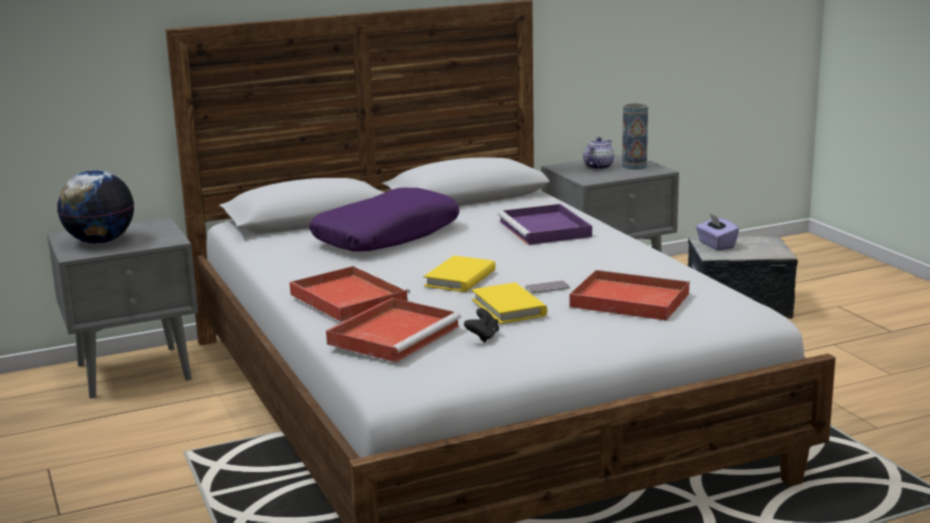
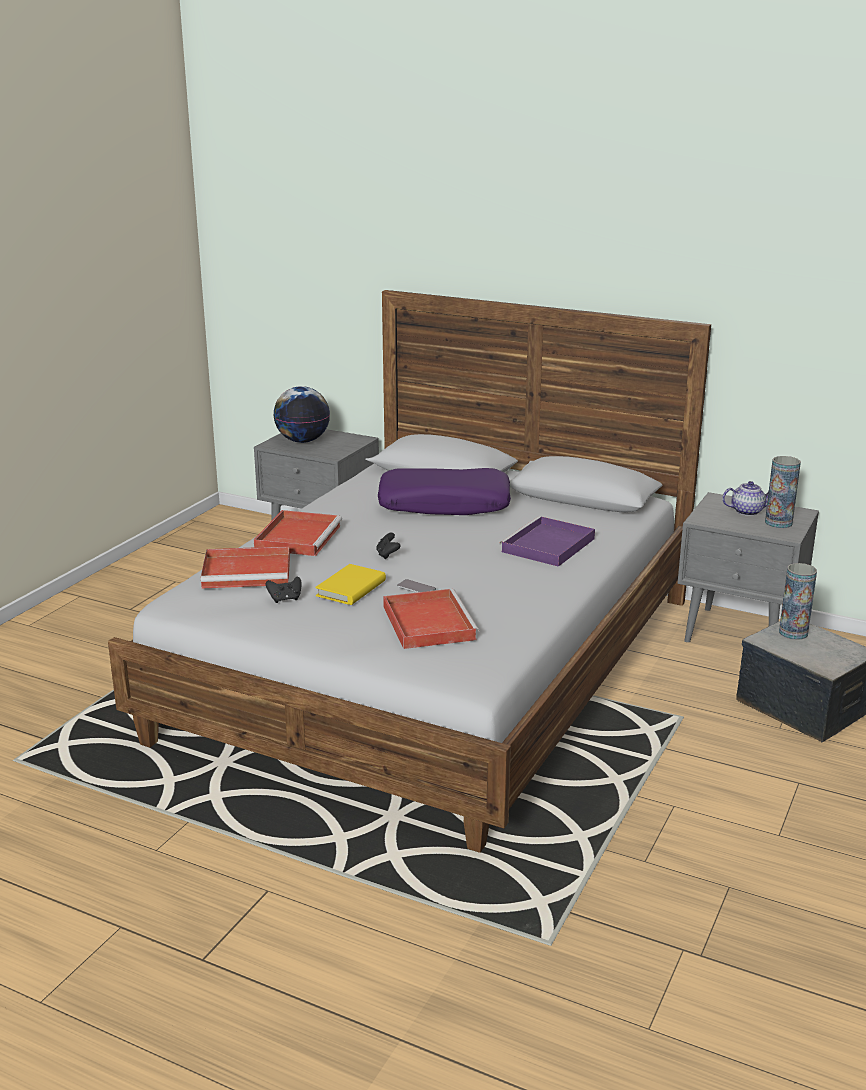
camera: 50 degrees right, 5 degrees up
(460, 278) = (387, 555): yellow book -> black game controller
(716, 245) = (793, 633): purple tissue box -> vase

